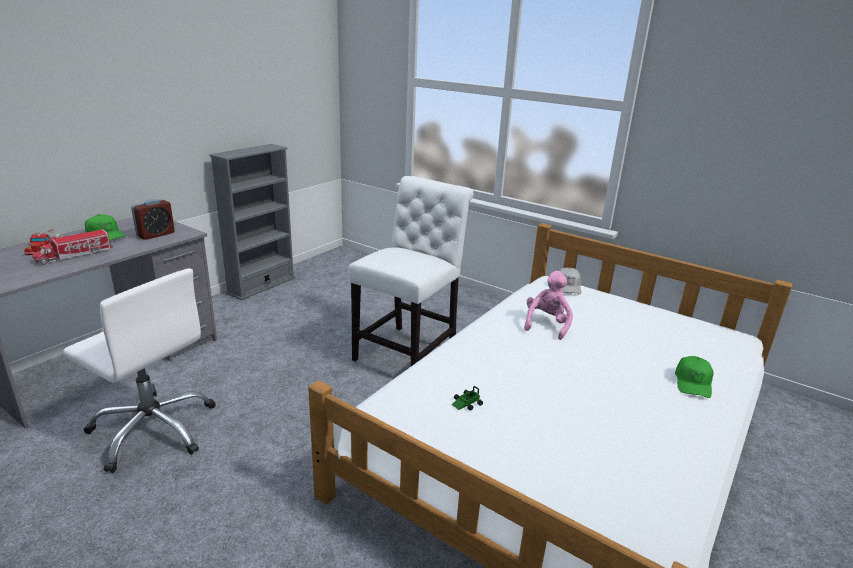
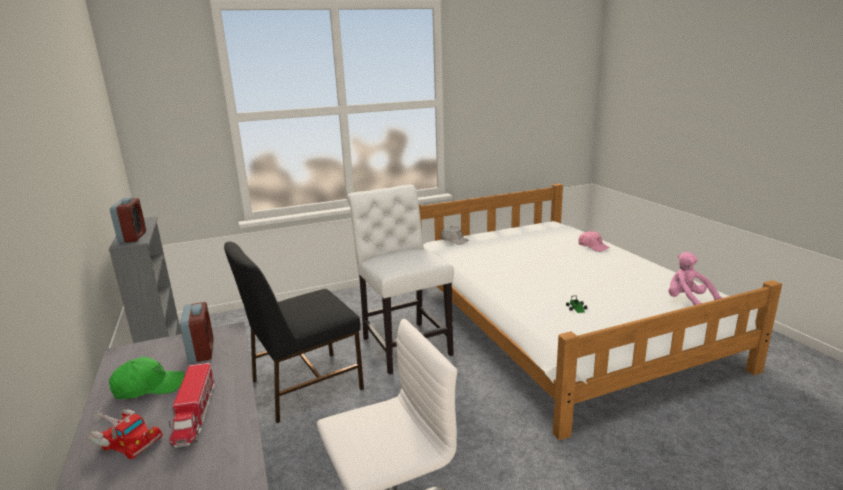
camera: 55 degrees left, 5 degrees down
(234, 153) = (132, 237): none -> alarm clock
(307, 327) = (304, 385): none -> black chair
(547, 325) = (500, 260): pink plush toy -> pink plush toy (688, 302)
(693, 383) = (593, 246): green cap -> pink cap

